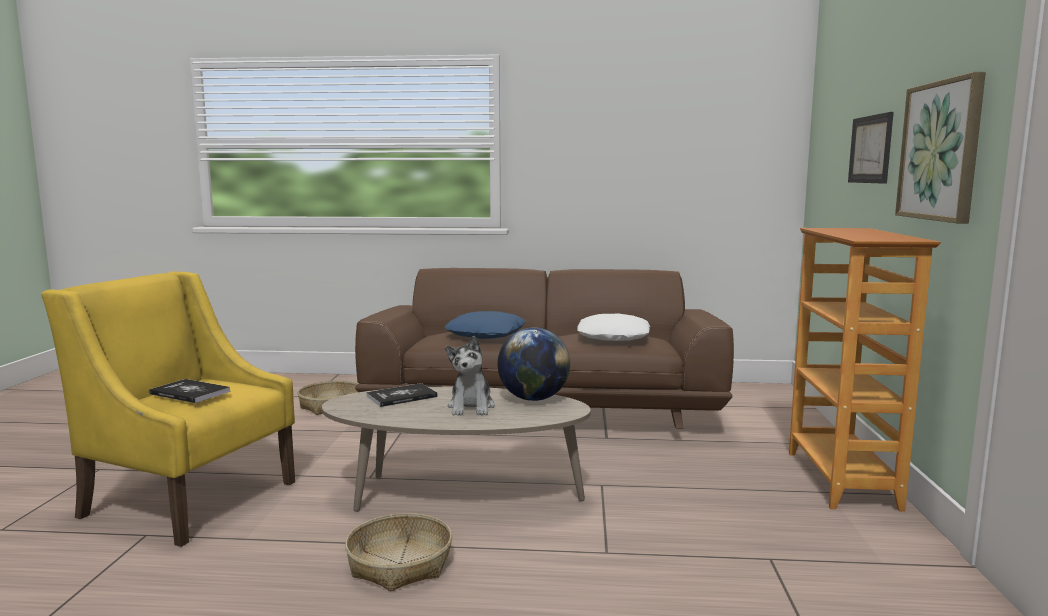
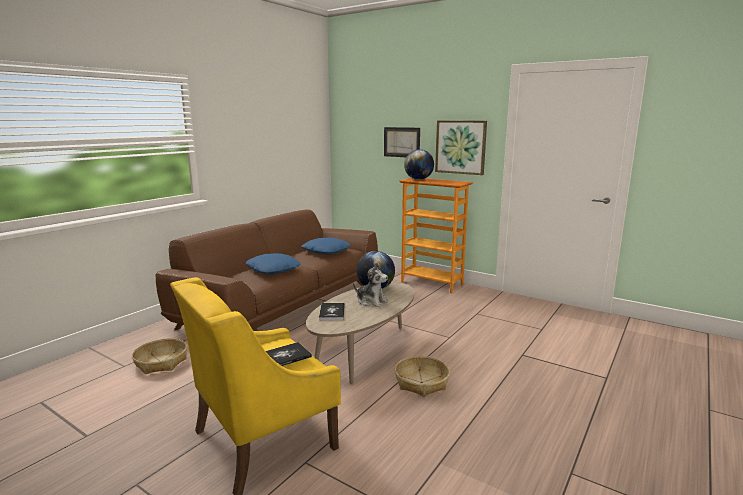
camera: 60 degrees left, 5 degrees up
(612, 337) = (326, 251): white pillow -> blue pillow
(848, 229) = (418, 179): none -> globe

